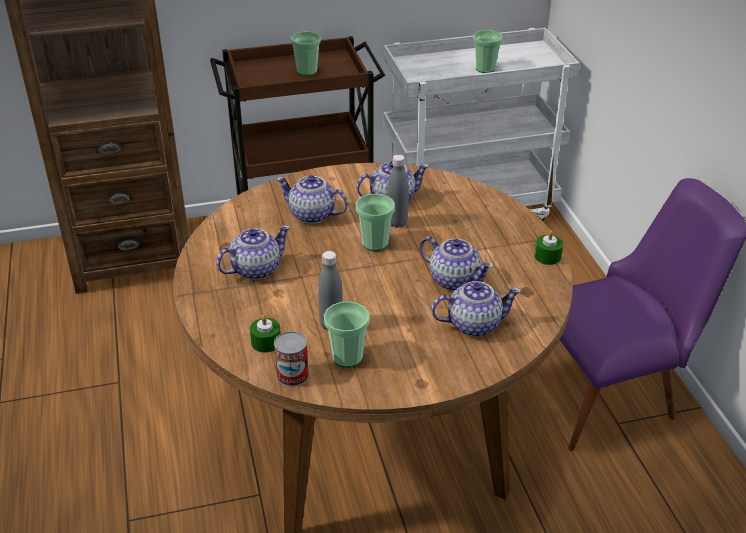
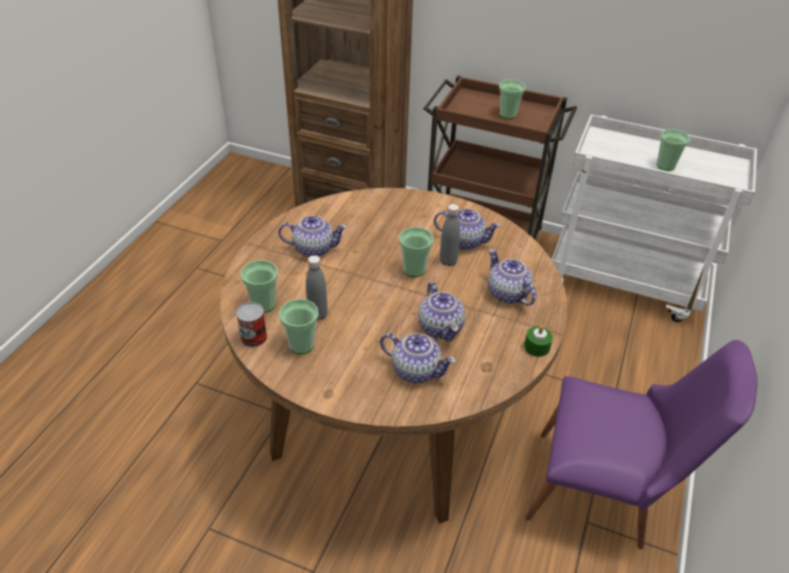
camera: 35 degrees right, 5 degrees up
(266, 342) = (263, 304): green candle -> cup
(312, 215) = (394, 227): teapot -> teapot (507, 294)

